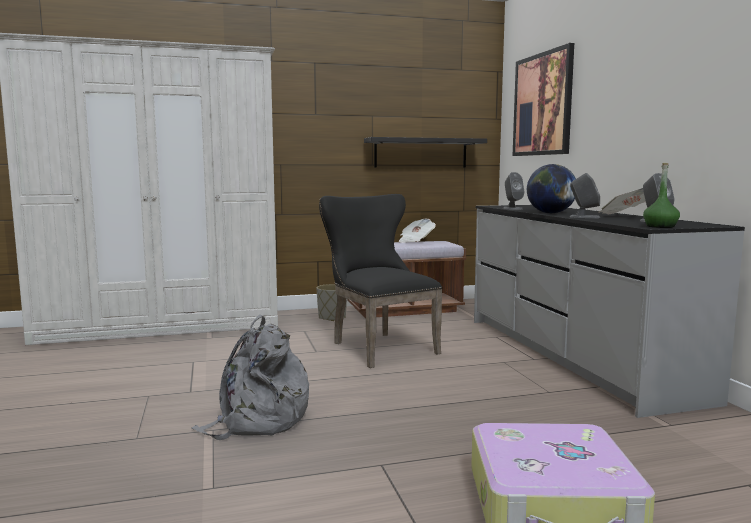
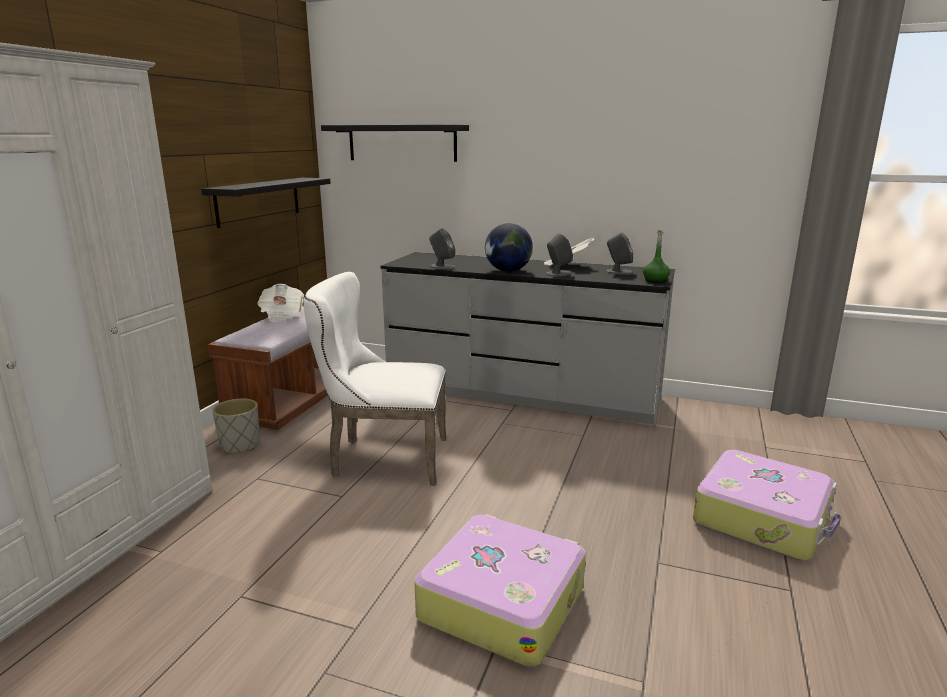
camera: 55 degrees left, 10 degrees up
(257, 420) = (501, 601): grey backpack -> suitcase
(378, 347) = (382, 458): black chair -> white chair
(542, 104) = (402, 143): picture -> black shelf

